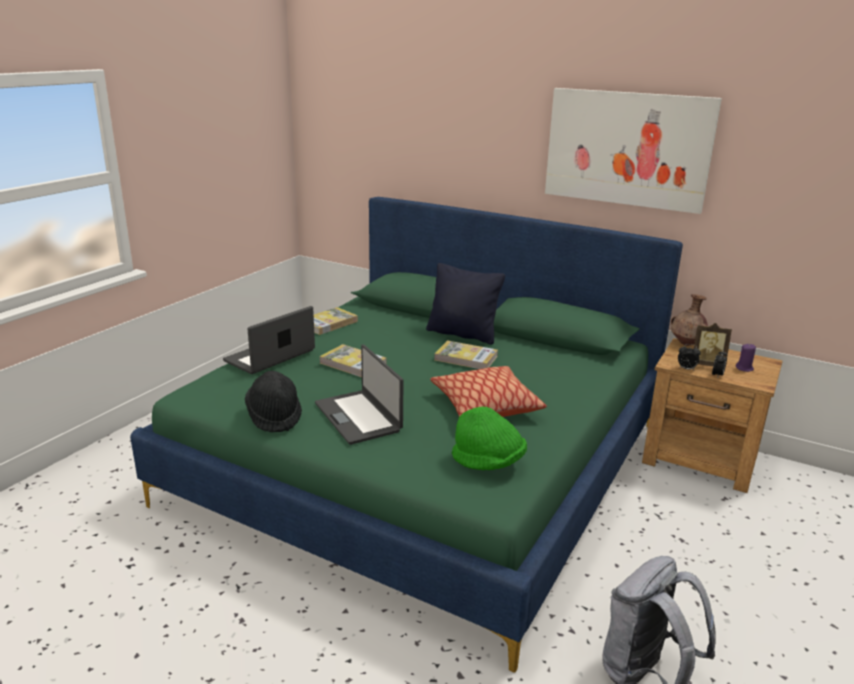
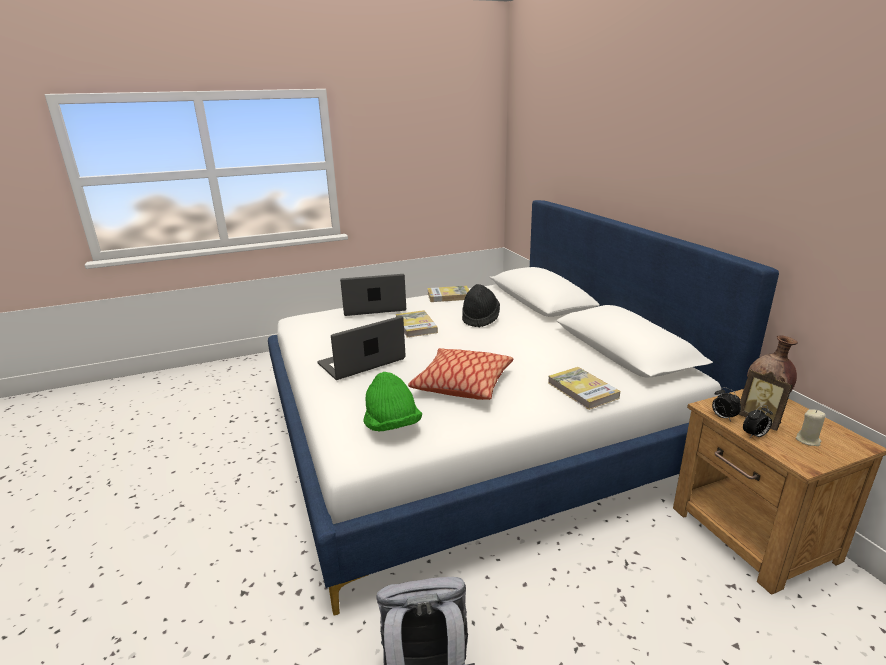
camera: 40 degrees right, 0 degrees up
(274, 416) = (315, 345): black hat -> black hat (480, 318)
(359, 417) = (362, 362): laptop -> laptop turned 45 degrees clockwise
(424, 463) = (471, 429): green bed -> white bed
(463, 334) = (538, 327): black pillow -> none
(466, 358) = (508, 345): book -> book (582, 390)
(627, 149) = (736, 155): picture -> none
(744, 368) = (808, 440): purple candle -> beige candle

